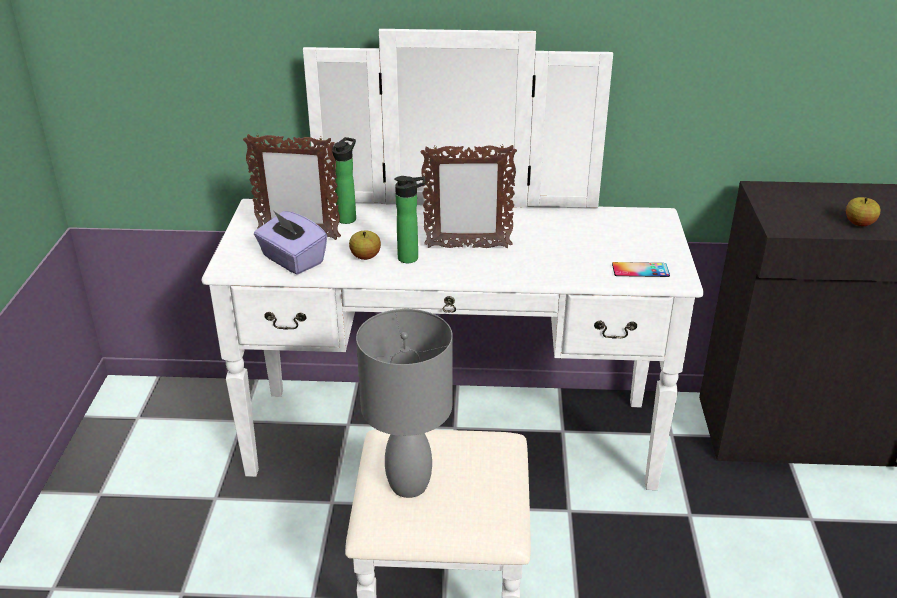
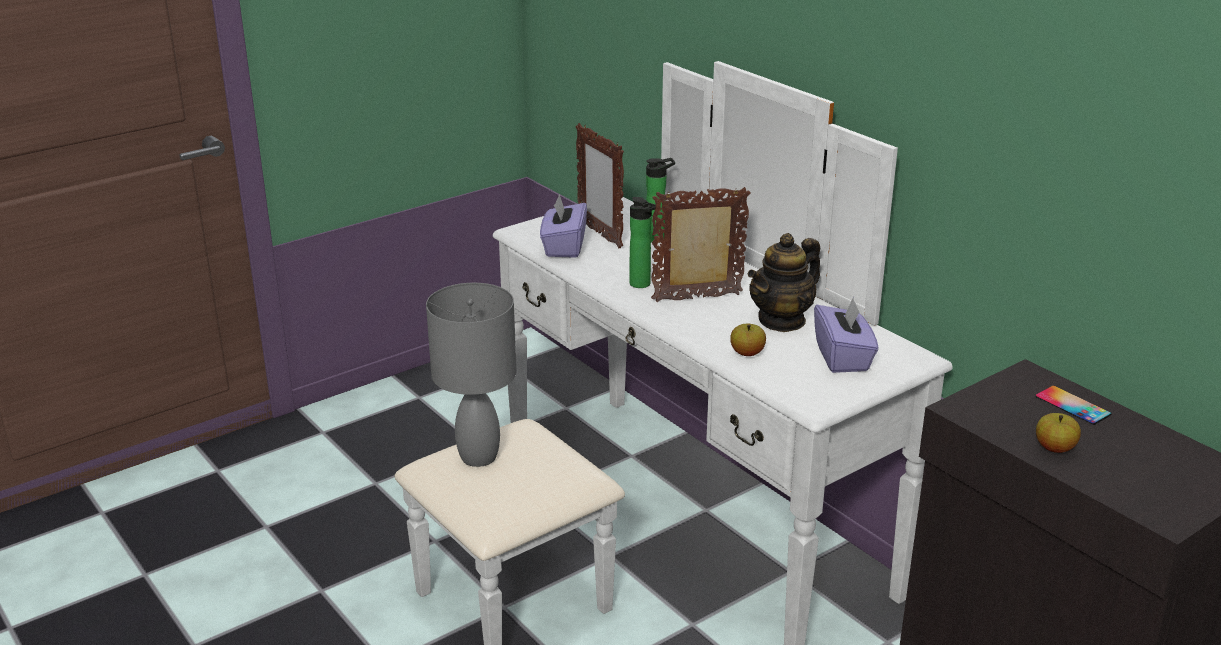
camera: 50 degrees right, 5 degrees down
(365, 257) = (614, 268): apple -> apple (747, 353)
(467, 247) = (698, 298): picture frame -> picture frame turned 120 degrees clockwise
(545, 233) = (782, 320): none -> teapot
(625, 238) = (843, 357): none -> purple tissue box
(640, 270) = (796, 383): phone -> phone (1072, 405)

